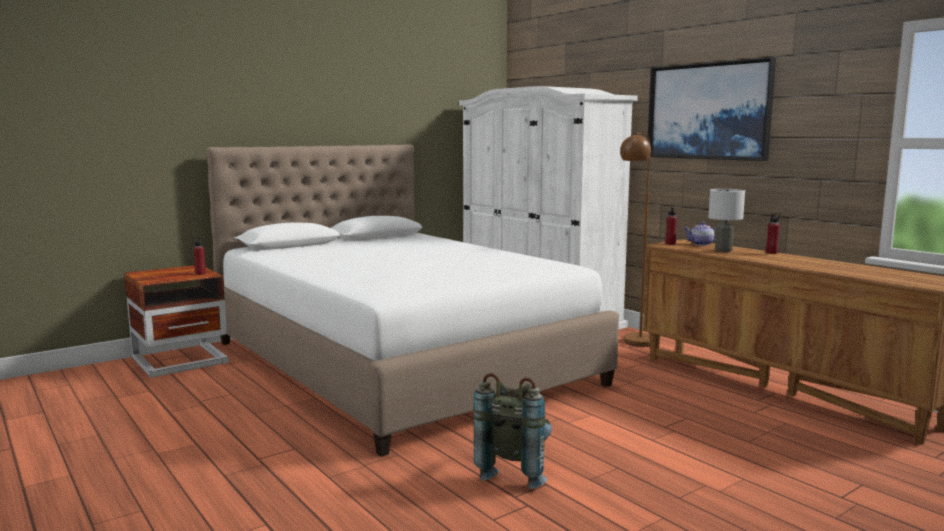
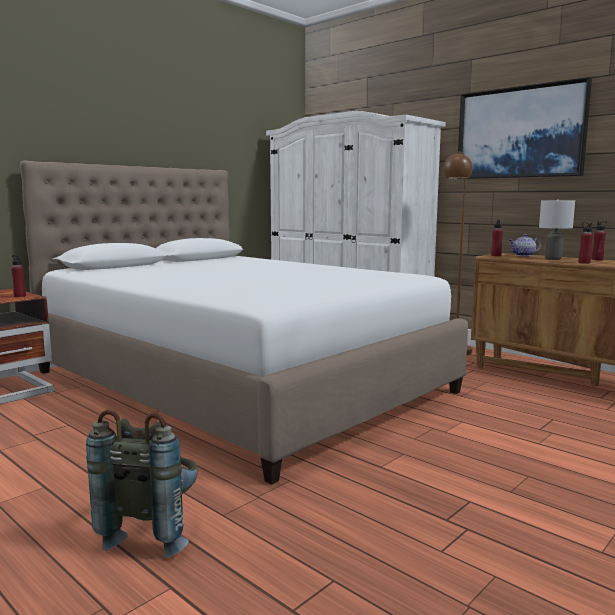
camera: 10 degrees left, 0 degrees up
(515, 471) = (427, 488): grey backpack -> grey backpack (153, 530)
(747, 257) = (584, 263): none -> red bottle

